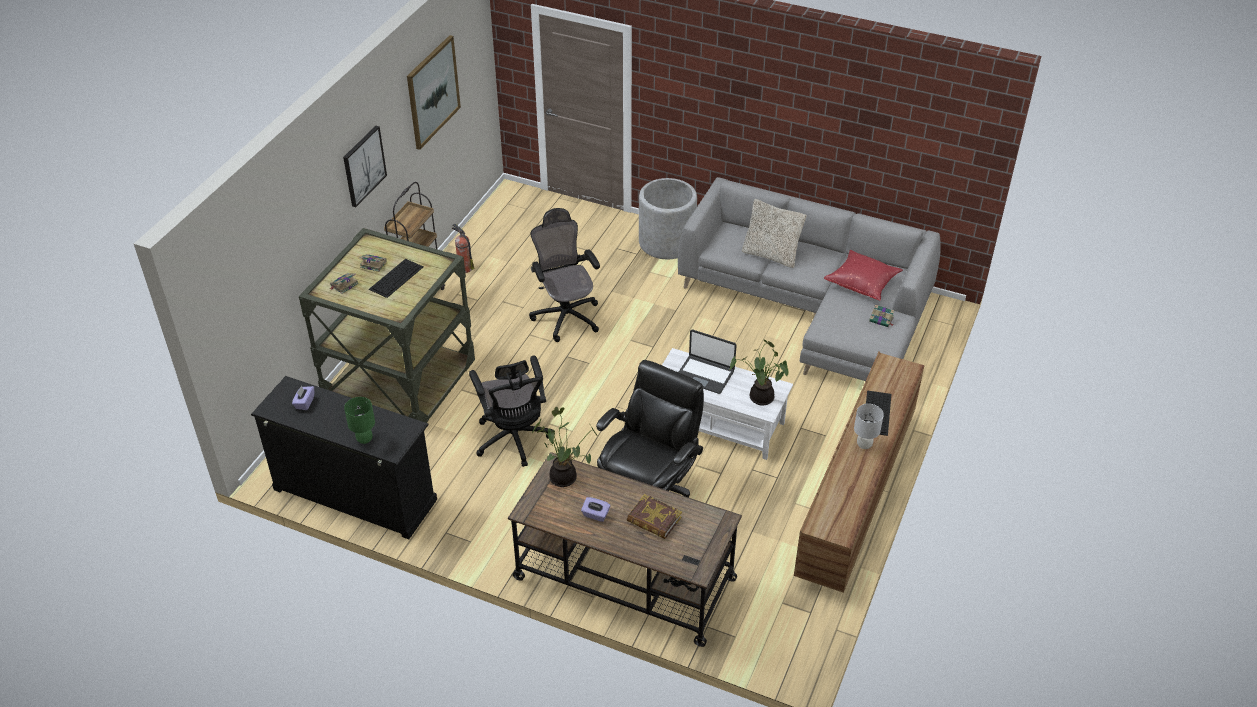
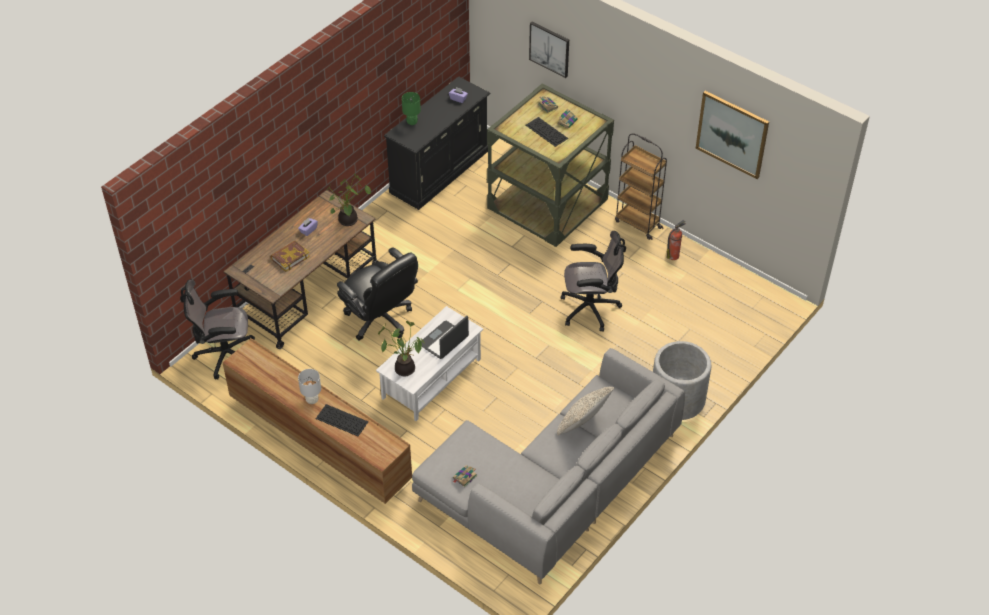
camera: 105 degrees right, 5 degrees up
(363, 165) = (636, 90): picture -> picture (549, 49)
(513, 439) = (461, 256): office chair -> office chair (225, 356)
(862, 283) = (521, 482): red pillow -> none

